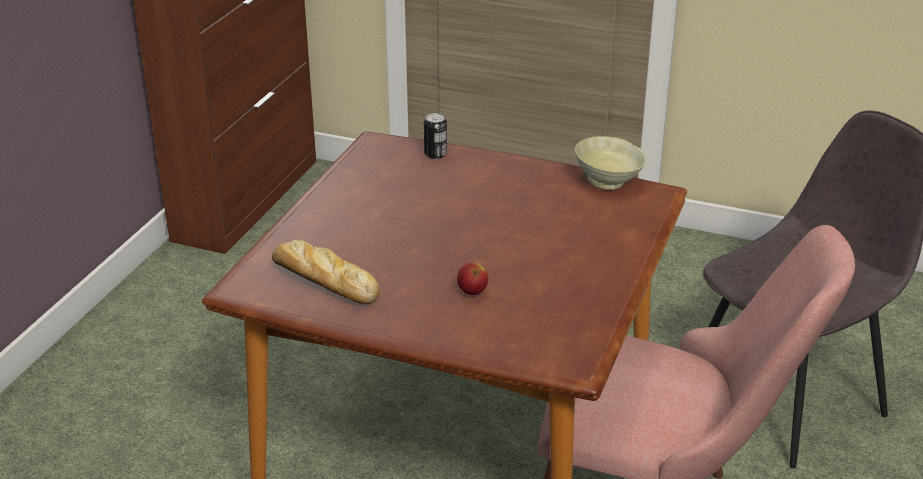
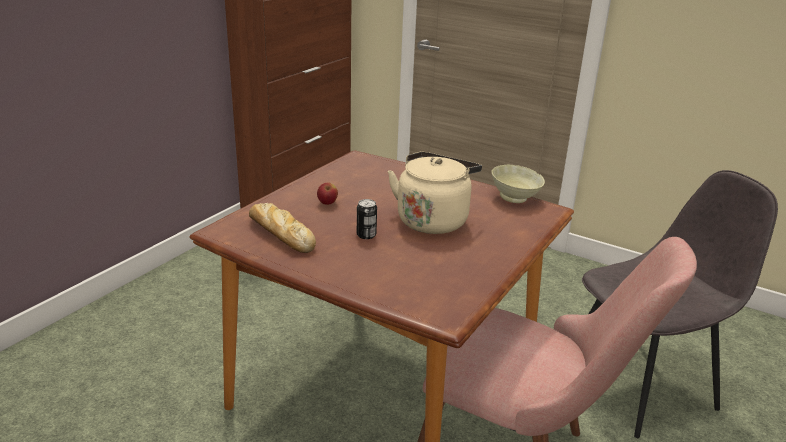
camera: 10 degrees right, 5 degrees down
(435, 154) = (396, 168): can -> can (366, 235)
(472, 292) = (386, 255): apple -> apple (327, 203)
(513, 230) = (433, 220): none -> beige kettle

